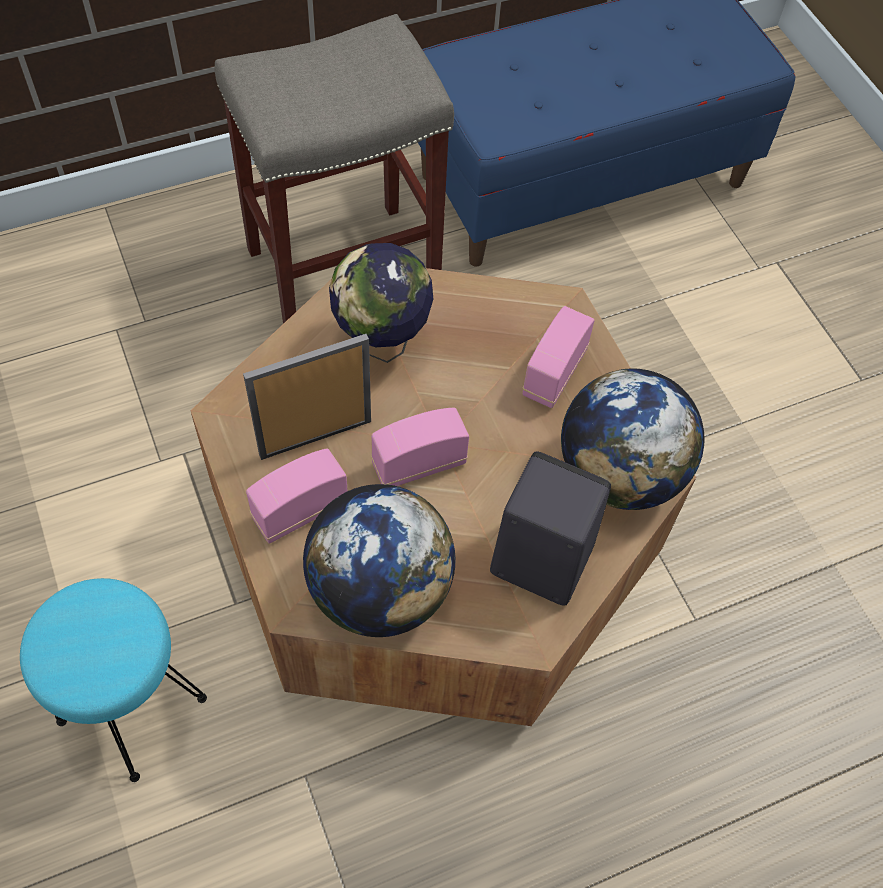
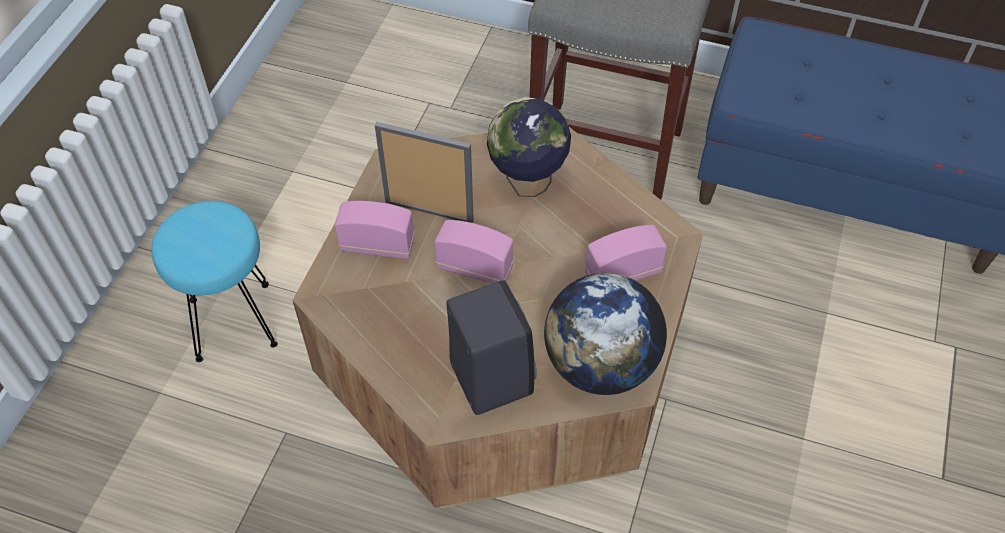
camera: 45 degrees right, 5 degrees down
(380, 590) = (376, 322): globe -> none

